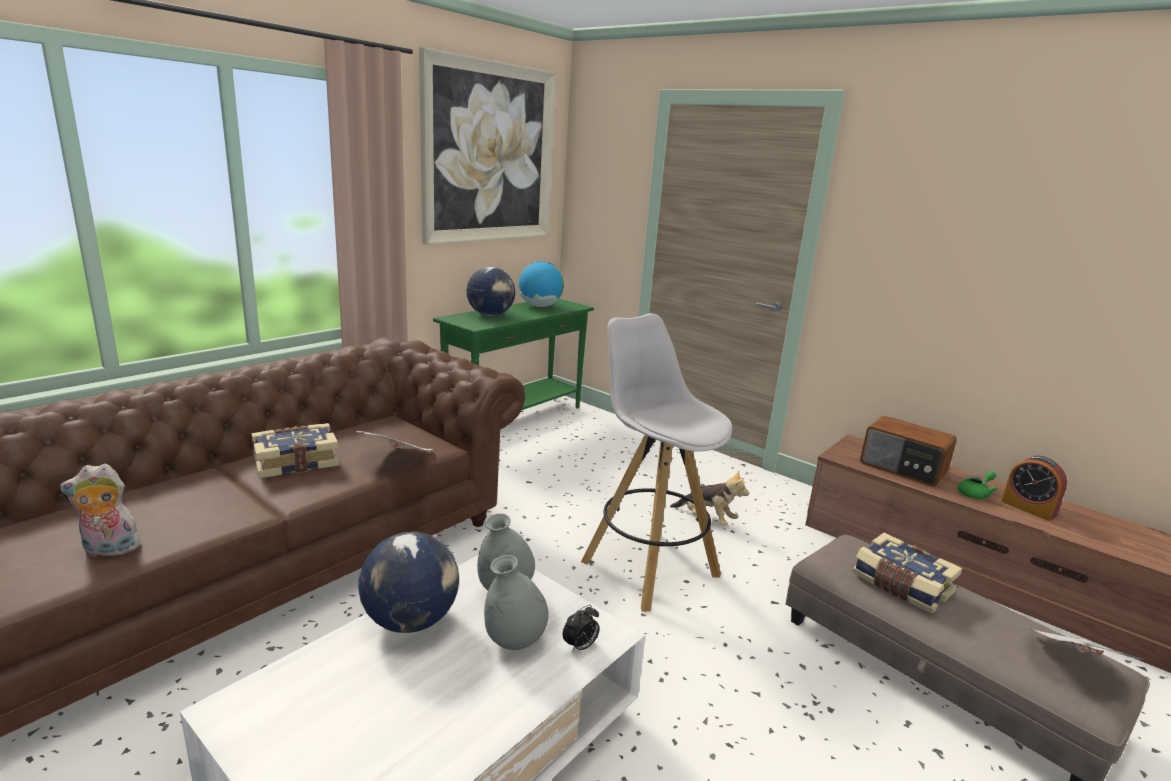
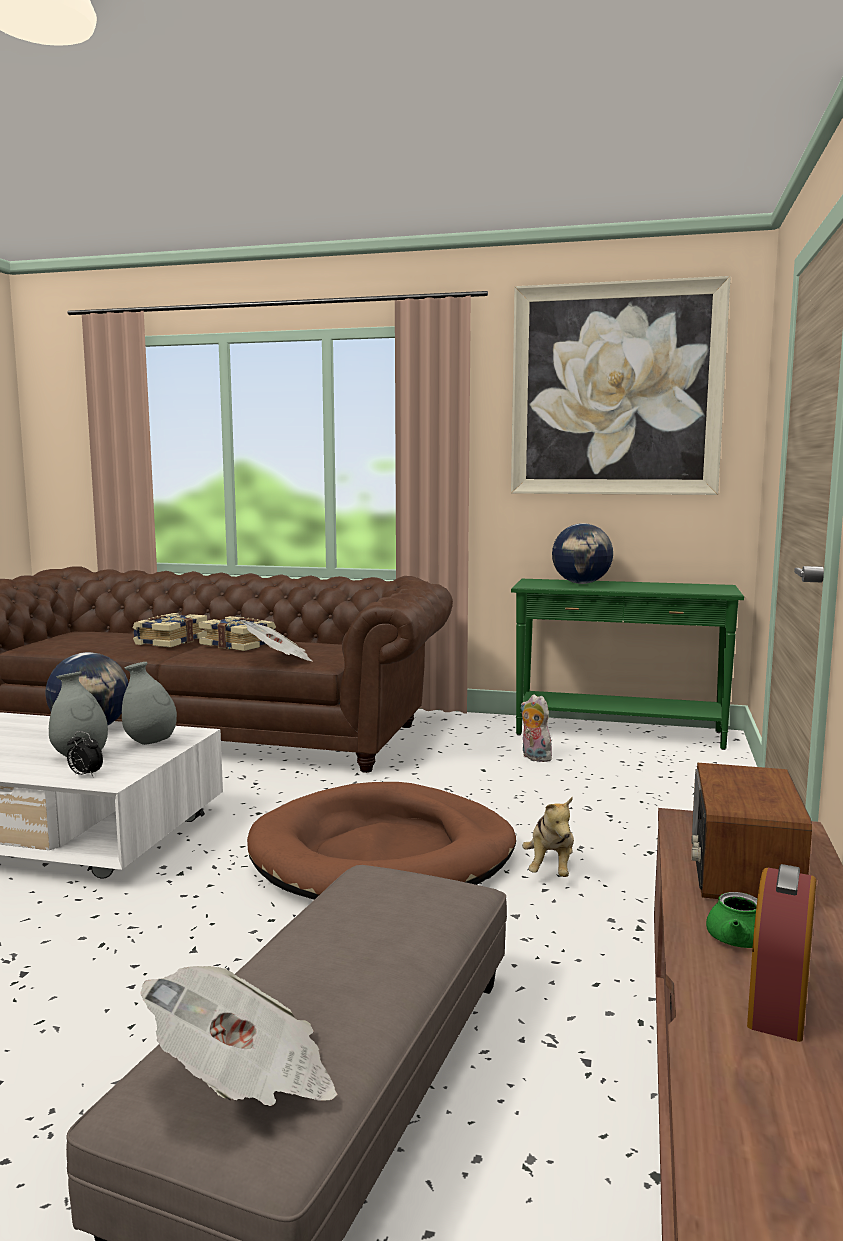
camera: 65 degrees right, 10 degrees down
(109, 550) = (83, 646): plush toy -> plush toy (534, 757)
(540, 306) = (672, 586): globe -> none
(648, 567) = (383, 855): white stool -> brown dog bed
(901, 585) = (360, 923): book -> book (170, 641)

